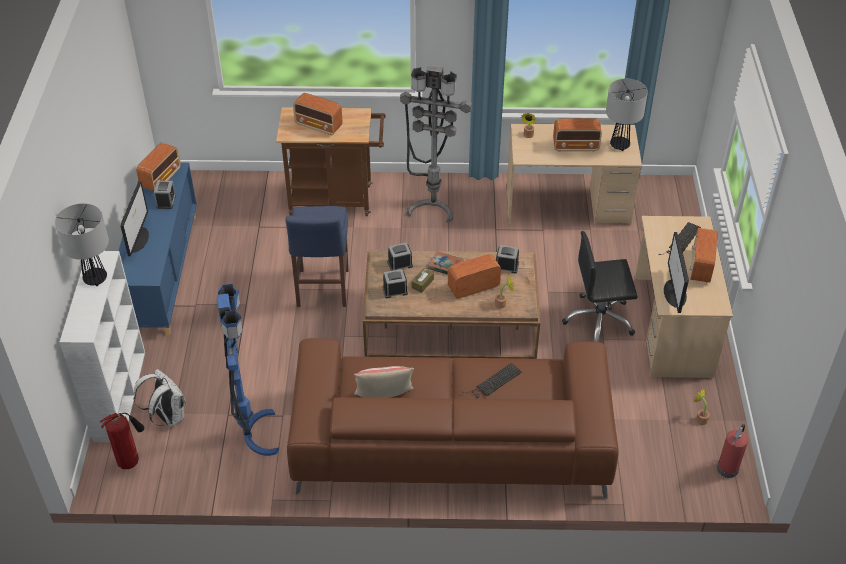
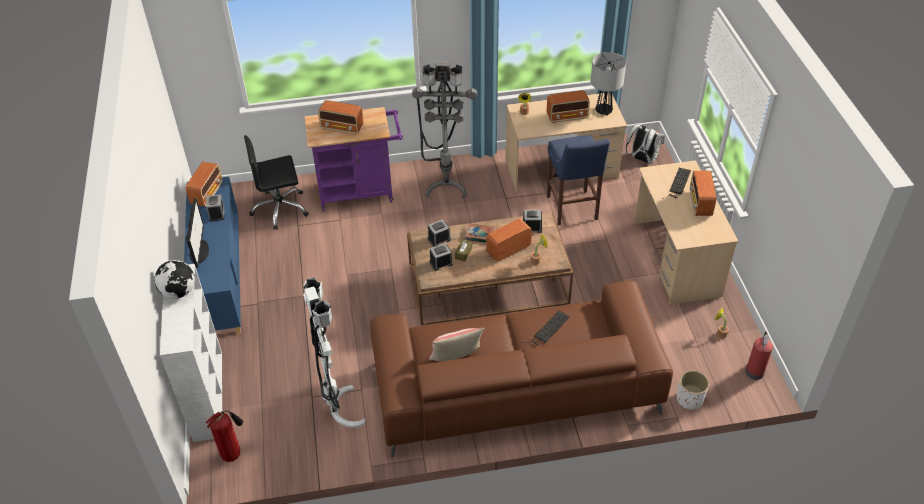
camera: 10 degrees left, 0 degrees up
(95, 279) = (179, 292): table lamp -> globe
(167, 417) = (257, 407): white backpack -> white backpack (642, 159)
(251, 435) = (338, 411): blue floor lamp -> white floor lamp
(322, 290) = (368, 273): blue stool -> blue stool (572, 210)
(336, 199) = (361, 192): brown cart -> purple cart
(599, 320) = (614, 263): black office chair -> black office chair (280, 209)
(643, 487) = (689, 399): none -> white planter
(674, 294) = (685, 229): monitor -> none

